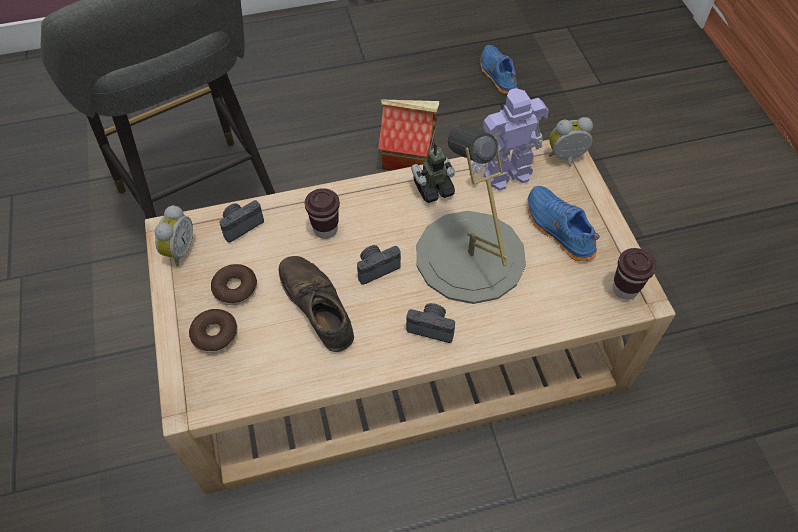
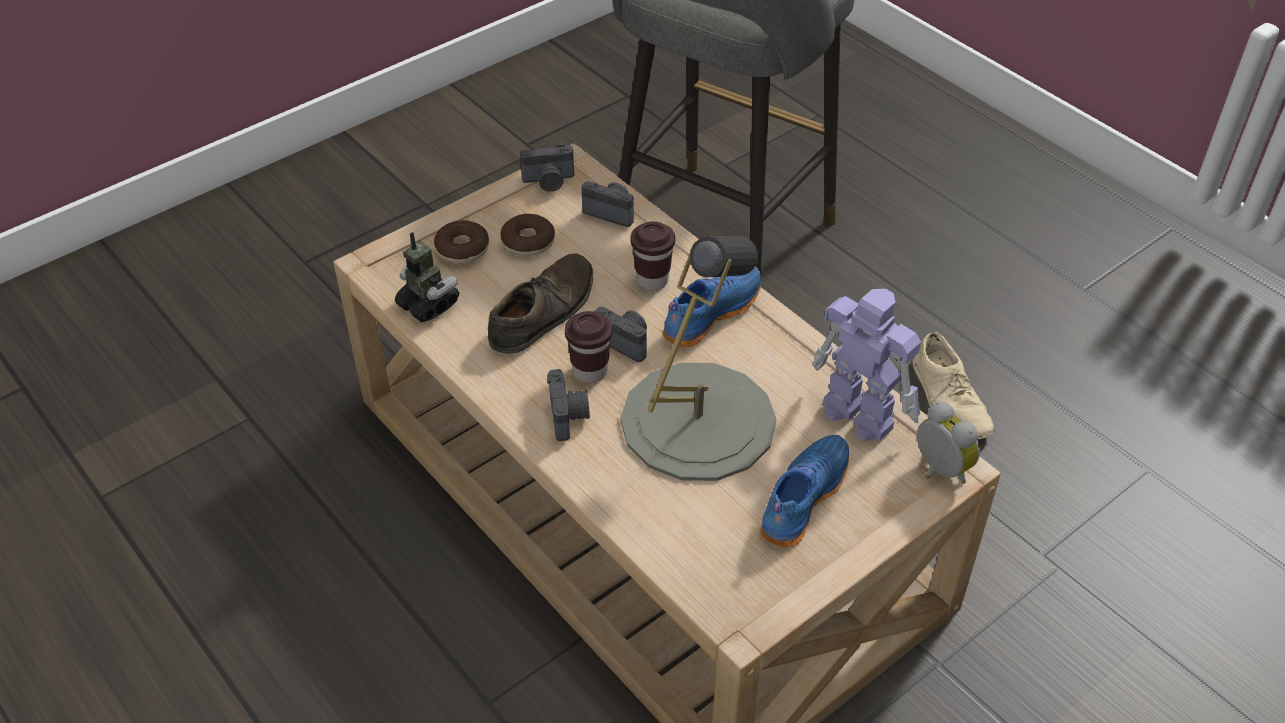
camera: 65 degrees right, 10 degrees down
(178, 250) = (549, 181): alarm clock -> camera
(409, 157) = (949, 400): toy house -> beige shoe
(433, 189) = (780, 350): toy robot -> toy robot (428, 304)
(497, 75) = (1202, 444): blue shoe -> blue shoe (710, 313)
(624, 289) = (745, 597): brown cup -> brown cup (590, 372)

